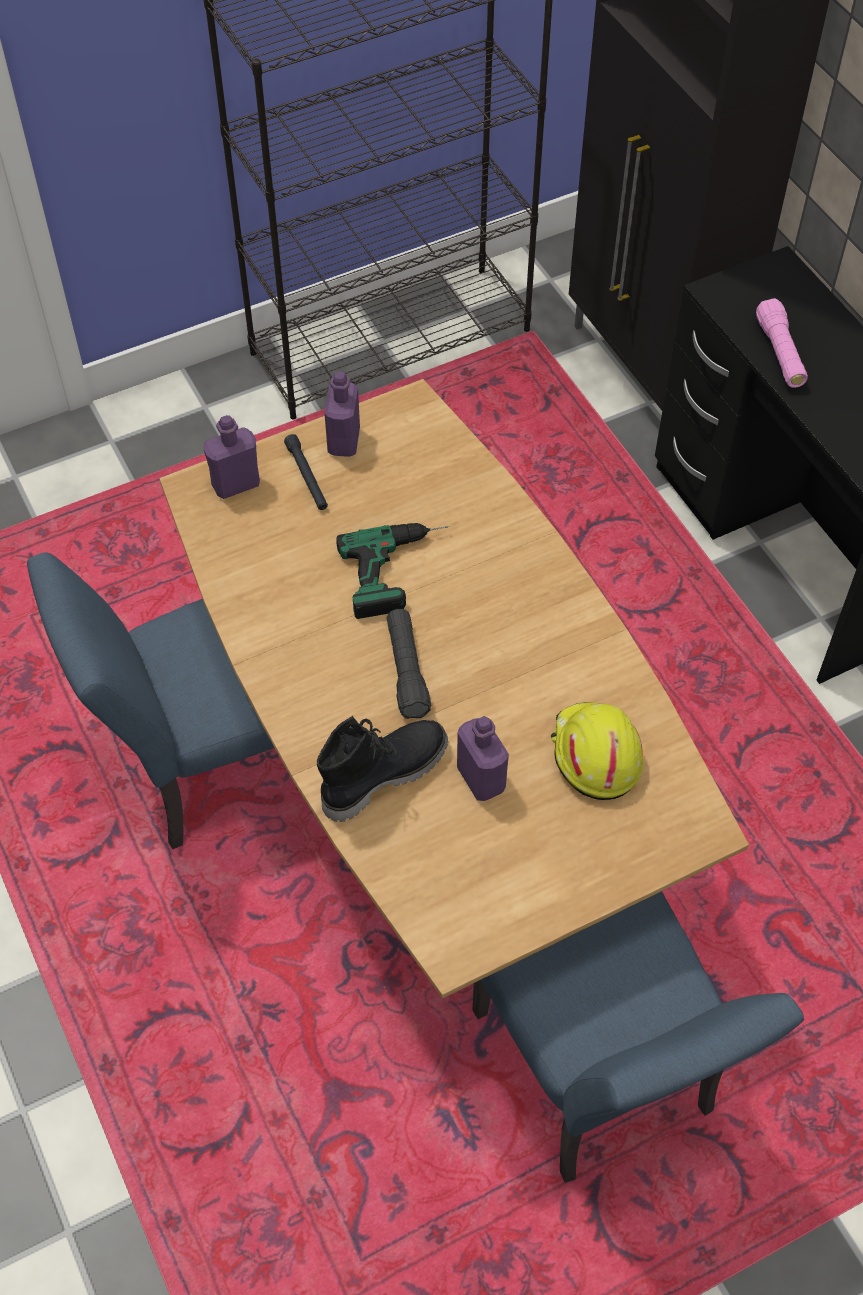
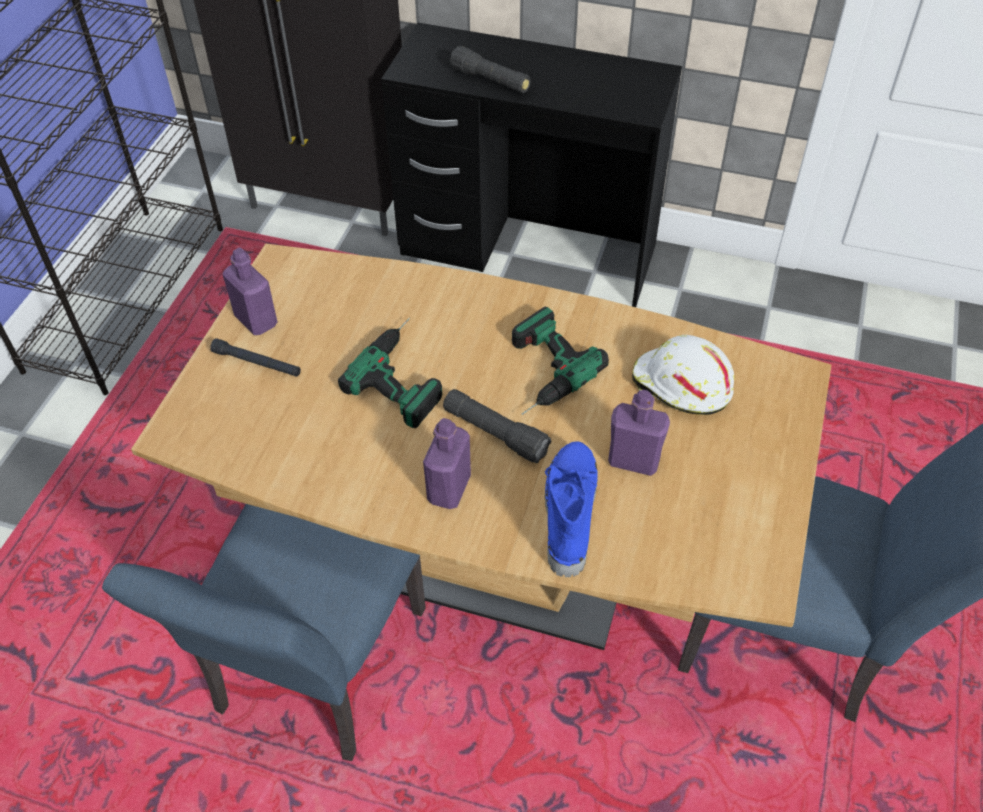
camera: 45 degrees left, 5 degrees down
(236, 484) = (204, 407): purple bottle -> purple bottle (449, 489)
(383, 774) = (567, 514): black boot -> blue boot
(498, 650) = (538, 371): none -> power drill
(594, 754) = (680, 387): yellow hard hat -> white hard hat
(780, 353) = (490, 80): pink flashlight -> black flashlight

